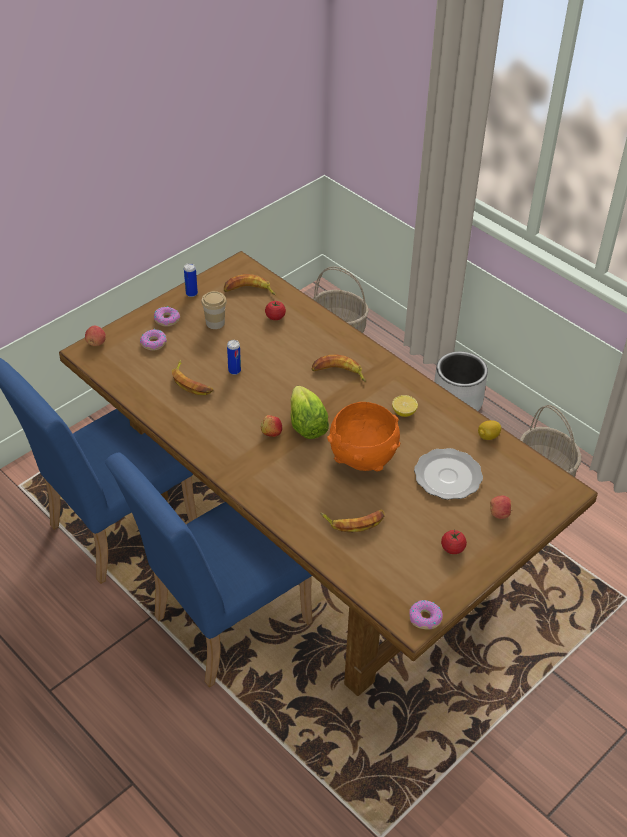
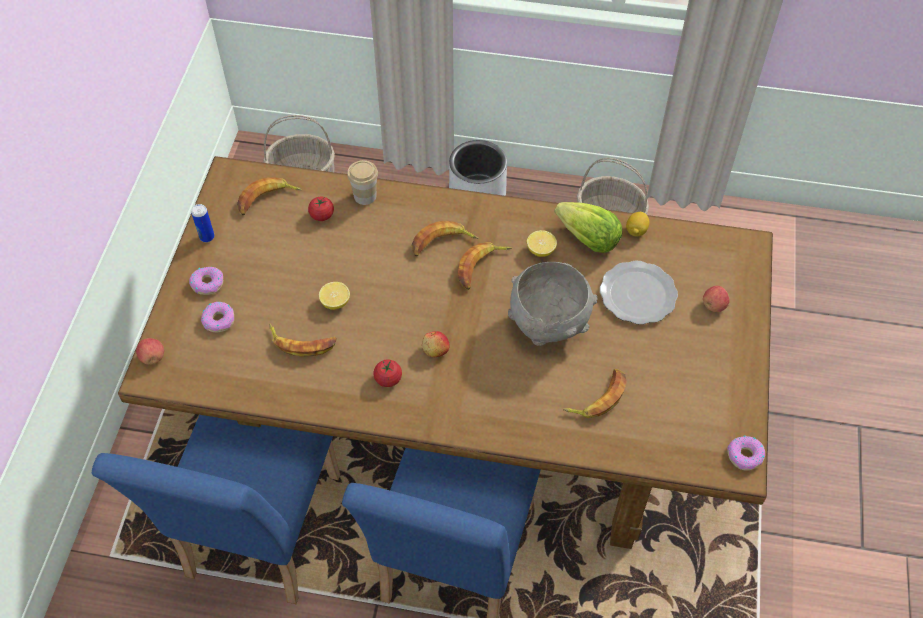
camera: 35 degrees left, 10 degrees up
(215, 323) = (264, 258): cup -> cup (365, 196)
(234, 371) = (335, 302): can -> lemon
(306, 426) = (463, 321): lettuce -> lettuce (588, 239)
(351, 401) = (481, 267): none -> banana
(362, 460) = (548, 326): orange bowl -> grey bowl
(452, 548) = (706, 368): tomato -> tomato (388, 379)

